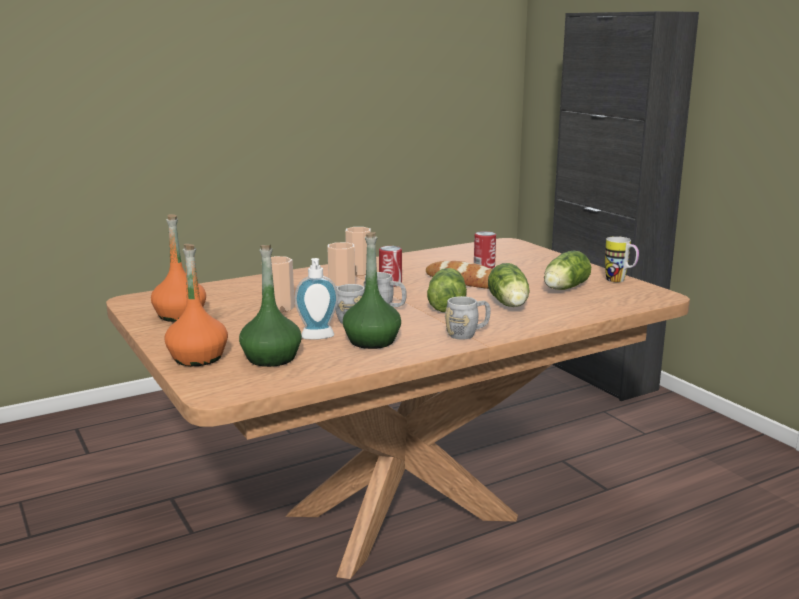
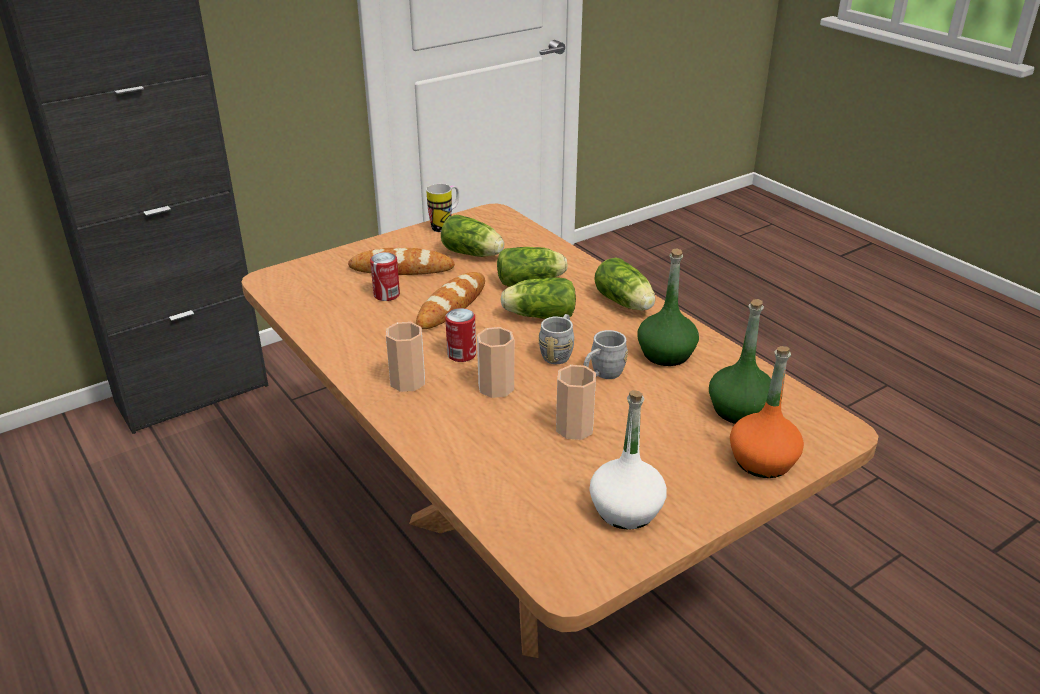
camera: 95 degrees left, 15 degrees up
(180, 315) = (626, 510): orange bottle -> white bottle
(318, 338) = (669, 387): soap dispenser -> none
(468, 333) = (625, 304): grey mug -> lettuce
(529, 269) = (401, 268): none -> bread

